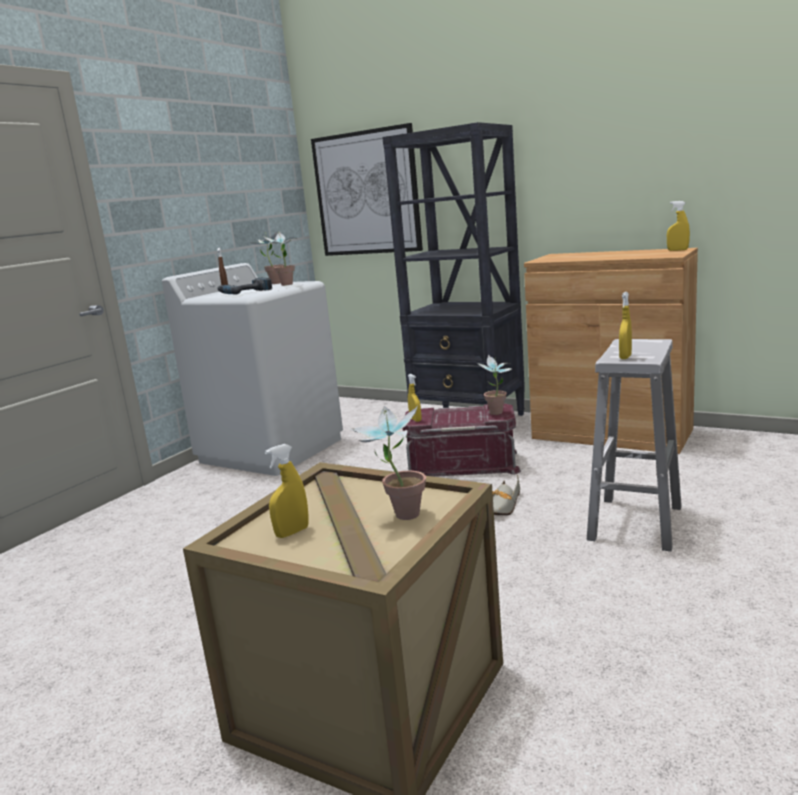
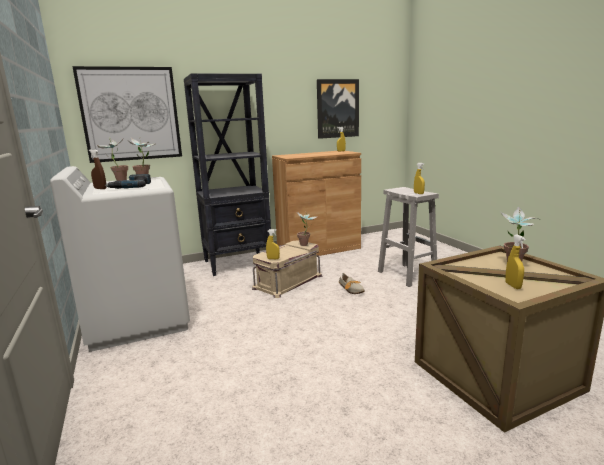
camera: 55 degrees left, 0 degrees up
(462, 464) = (287, 281): red storage box -> beige storage box
(697, 161) = (337, 108): none -> picture

